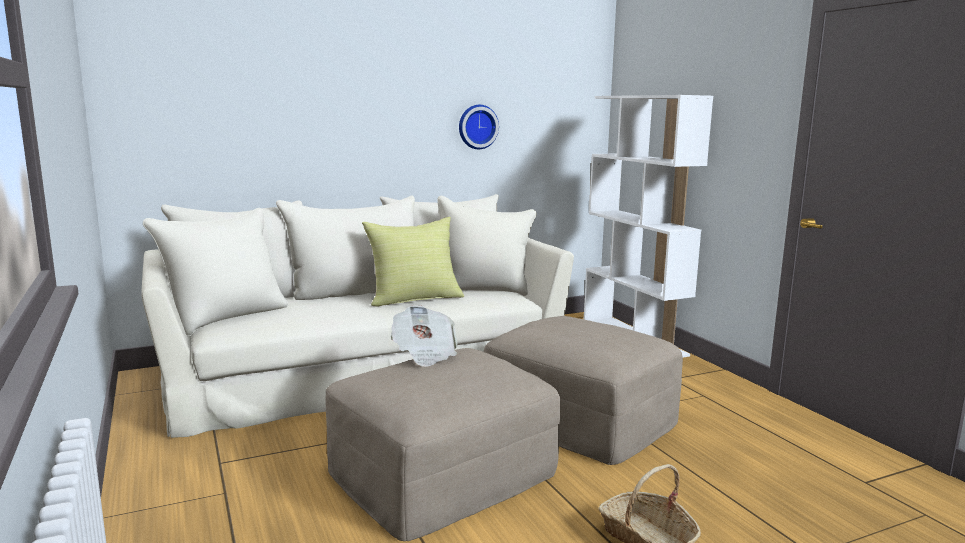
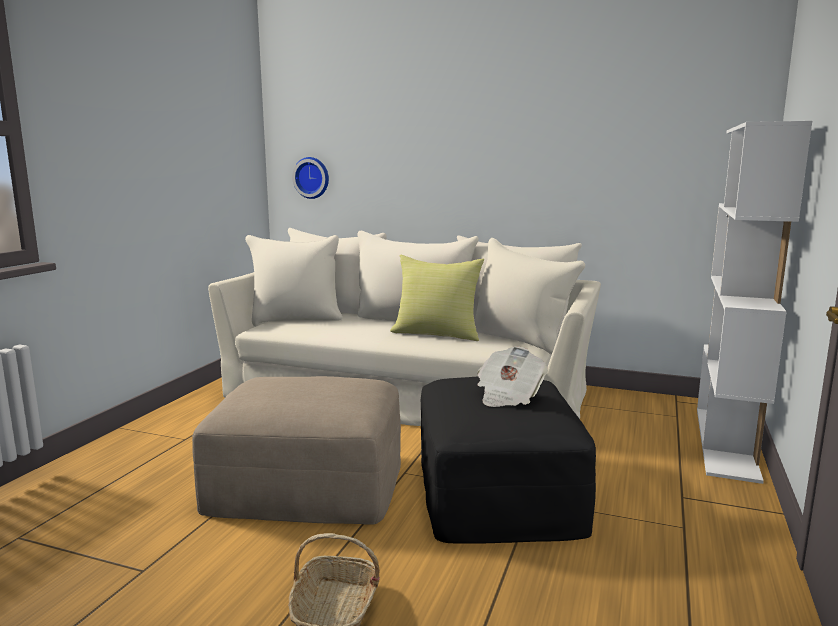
camera: 45 degrees right, 0 degrees up
(424, 353) = (324, 373): newspaper -> newspaper (508, 396)
(477, 127) = (582, 169): wall clock -> wall clock (312, 177)
(580, 417) = (497, 491): beige ottoman -> black ottoman

